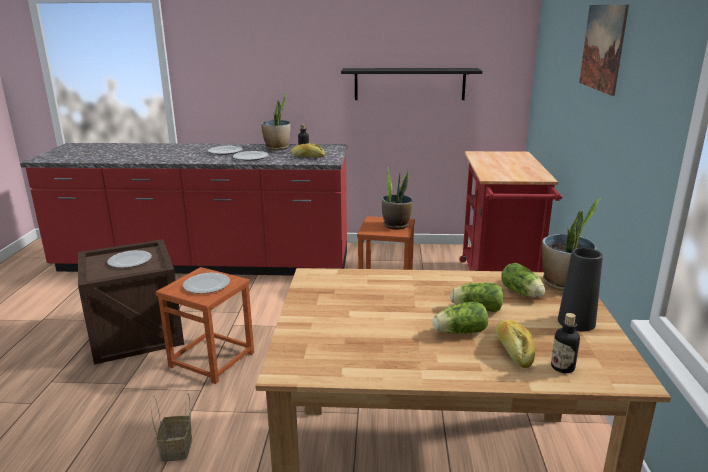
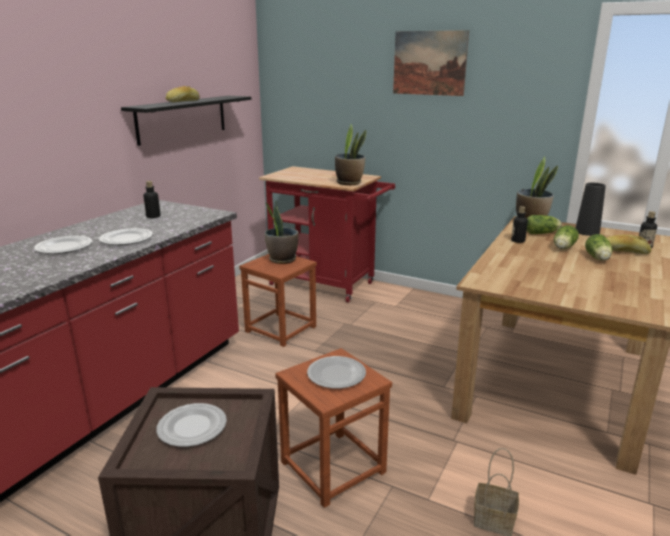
camera: 65 degrees left, 0 degrees up
(277, 148) = (106, 223): potted plant -> potted plant (349, 183)
(308, 156) = (179, 217): bread -> bread (183, 101)
(469, 282) = (518, 241): none -> bottle

